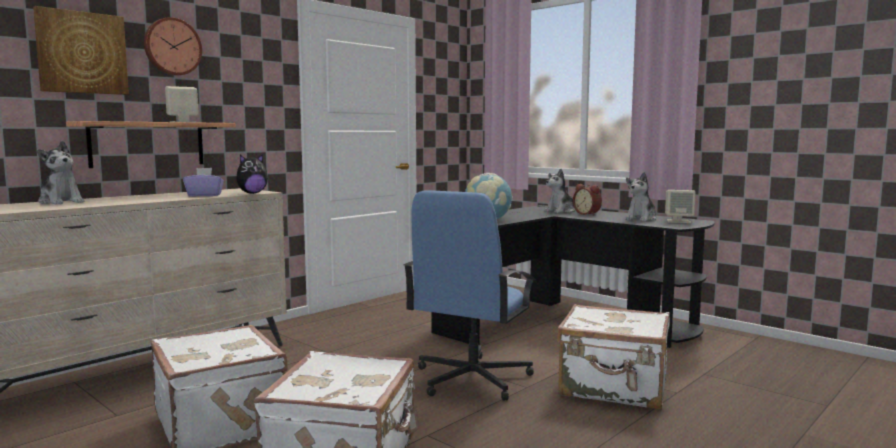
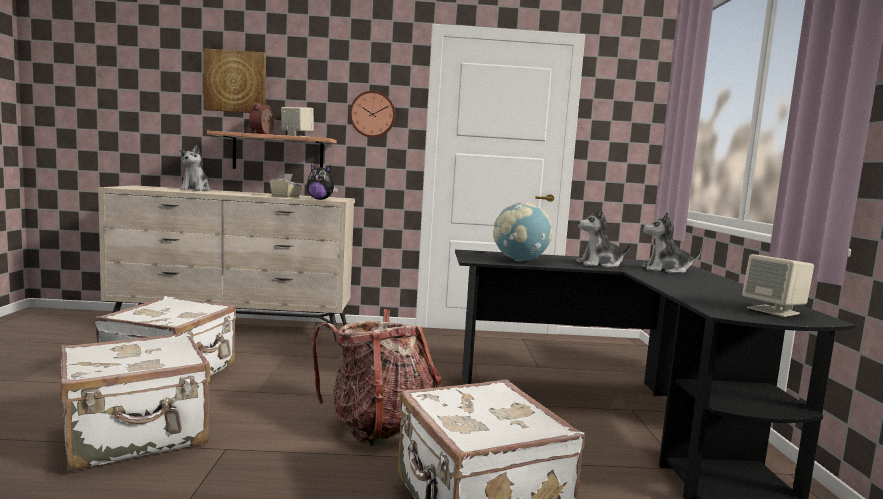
camera: 45 degrees right, 0 degrees up
(172, 47) = (304, 75): wall clock -> wall clock (372, 114)
(204, 195) = (286, 196): purple tissue box -> beige tissue box
(471, 379) = (379, 425): blue office chair -> backpack
(588, 214) = (684, 278): alarm clock -> alarm clock (263, 134)
(641, 219) = (727, 296): plush toy -> plush toy (600, 264)

